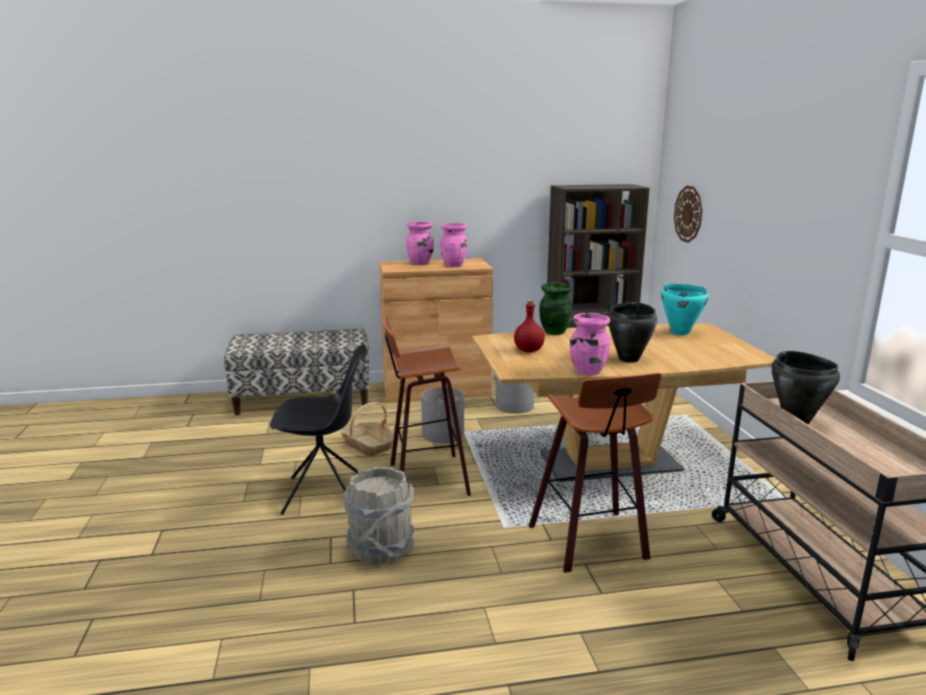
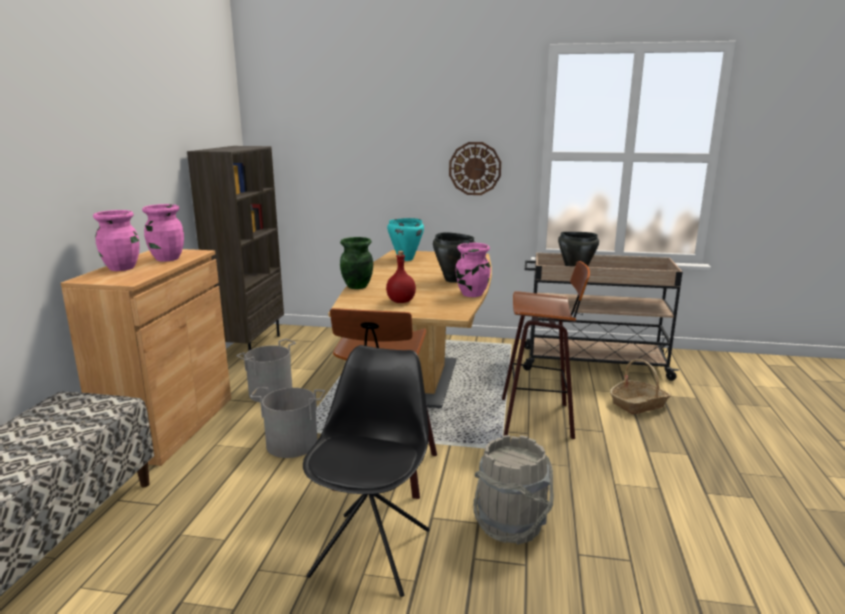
camera: 70 degrees left, 0 degrees up
(368, 445) = (270, 499): basket -> basket (638, 404)
(688, 214) = (310, 167): wall clock -> wall clock (475, 168)

